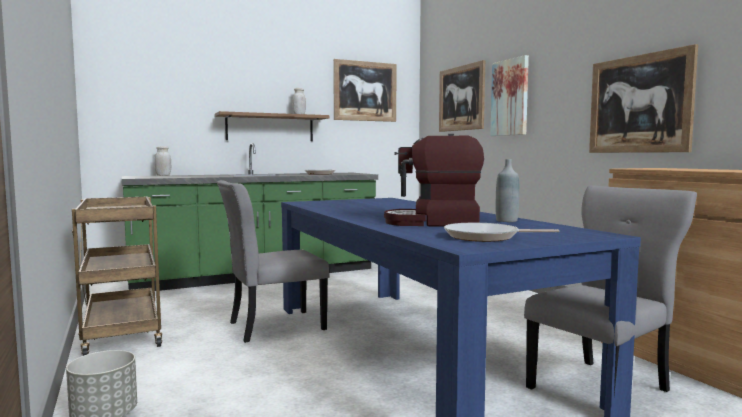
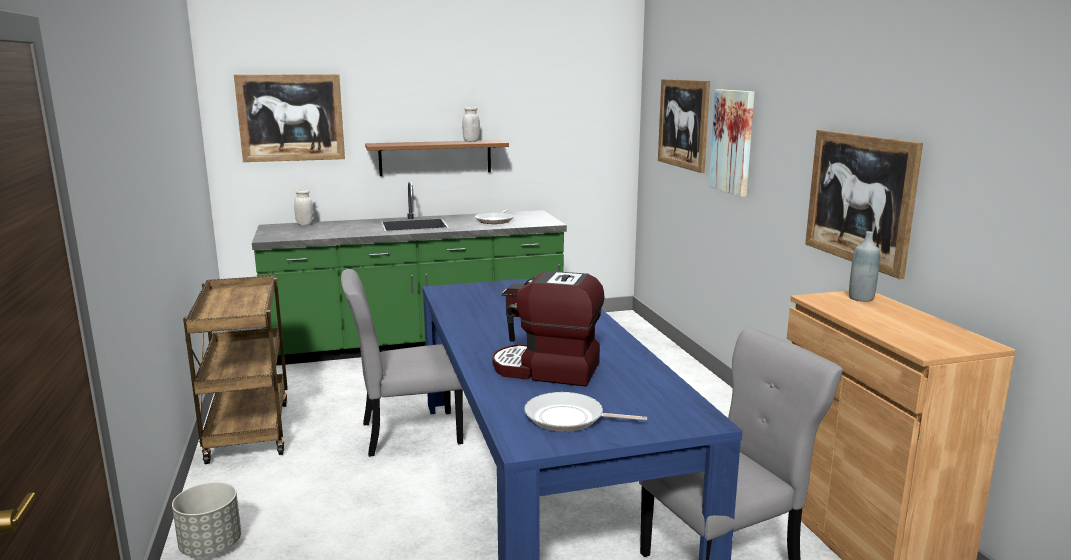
camera: 10 degrees right, 10 degrees up
(365, 91) = (562, 102): picture -> picture (291, 118)
(506, 220) = (635, 369): grey bottle -> grey bottle (861, 298)

